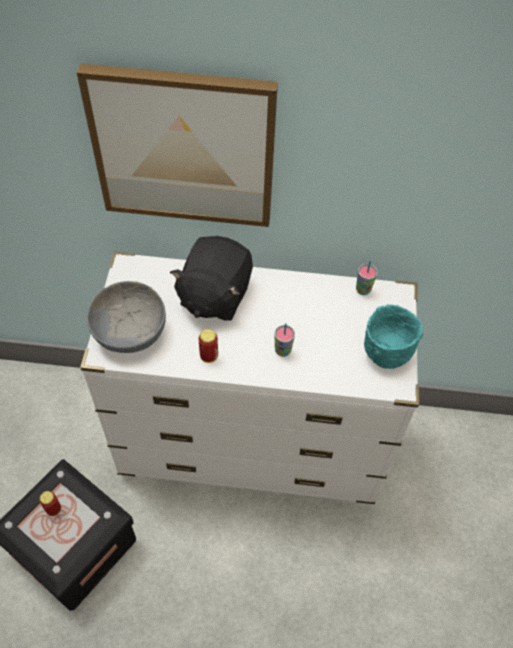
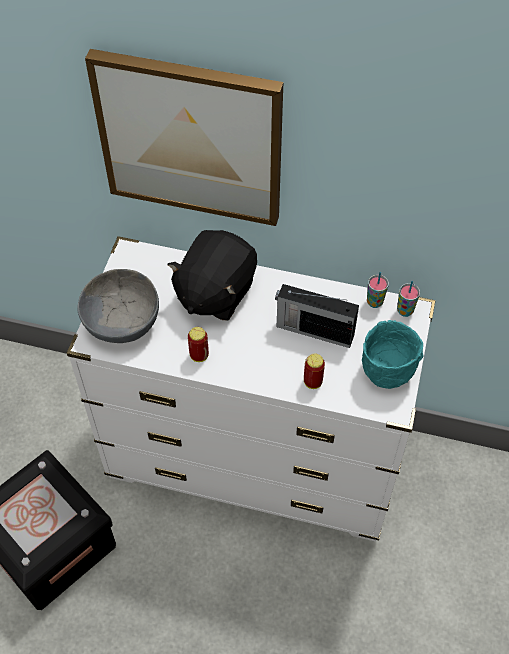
camera: 10 degrees right, 0 degrees up
(53, 509) = (30, 500): can -> can (312, 382)
(282, 351) = (277, 358): cup -> cup (405, 311)
(312, 321) = (313, 330): none -> radio

